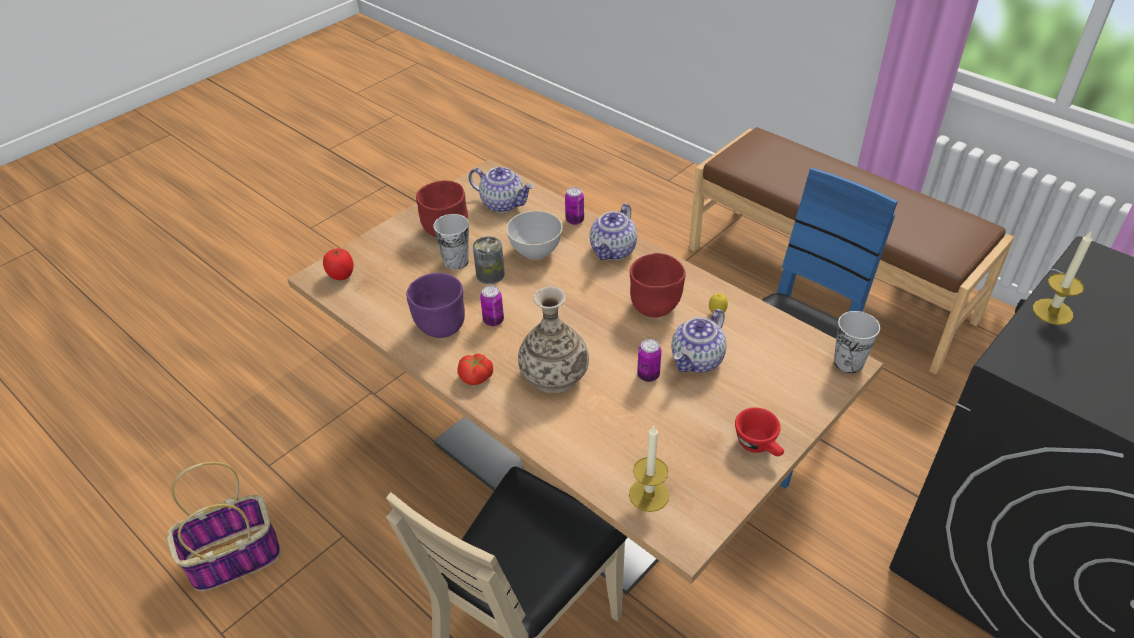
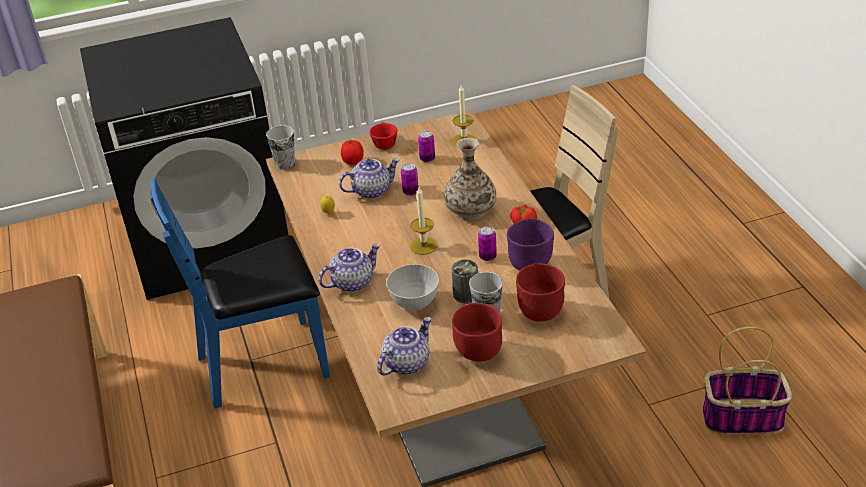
camera: 150 degrees left, 5 degrees down
(341, 275) = (595, 336): tomato -> tomato (353, 162)
(503, 203) = (406, 363): teapot -> teapot turned 75 degrees clockwise
(574, 220) = (358, 321): can -> can (427, 159)
(656, 306) = (363, 230): red bowl -> red bowl (539, 312)
(1052, 311) = (183, 93): candle -> candle (424, 246)

